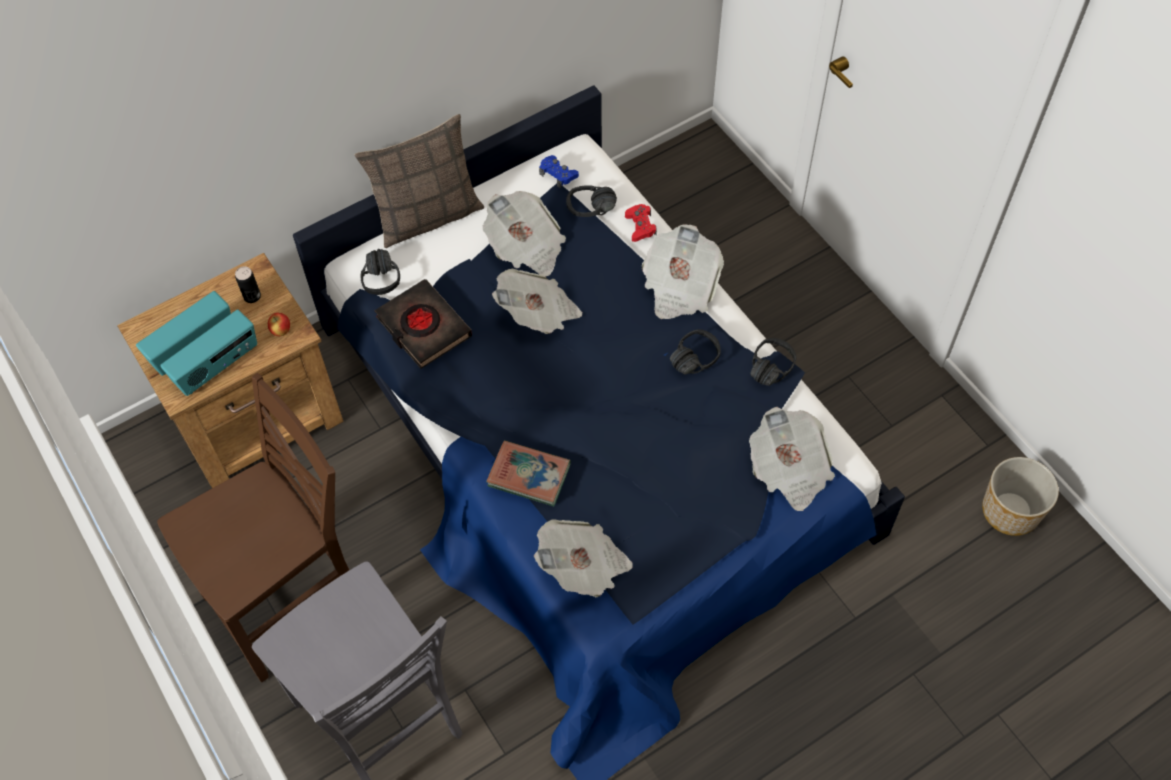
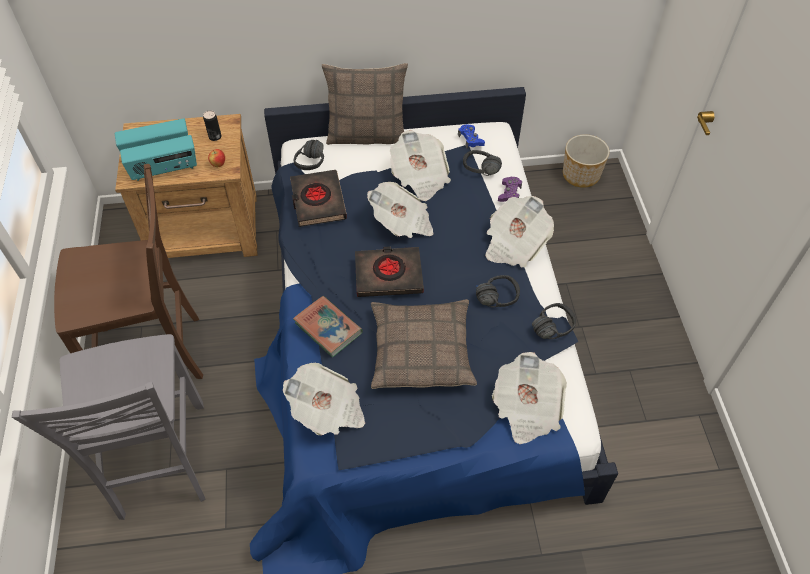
camera: 25 degrees right, 5 degrees down
(561, 384) = (388, 275): none -> black book
(640, 226) = (509, 193): red game controller -> purple game controller
(647, 455) = (421, 350): none -> pillow
(1011, 511) = (714, 529): planter -> planter (581, 175)

